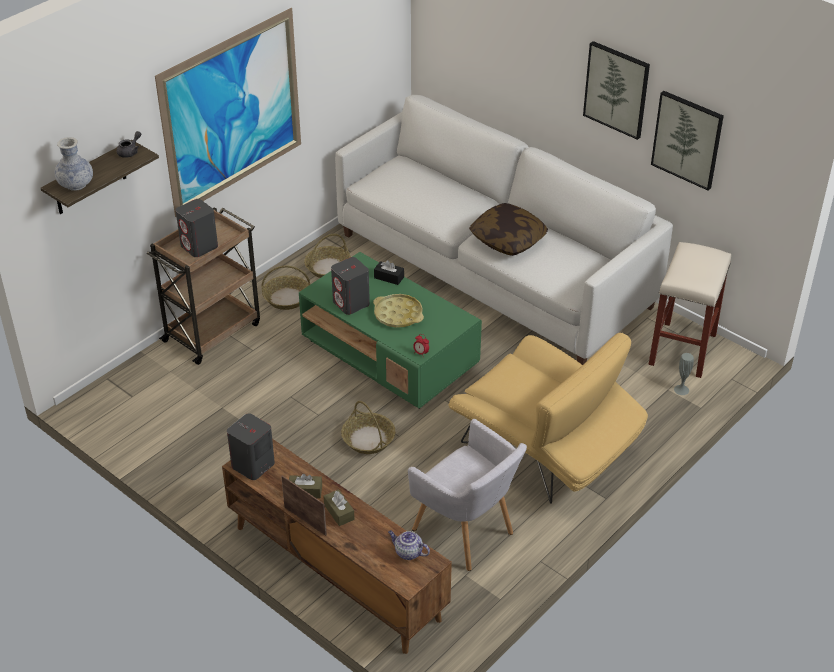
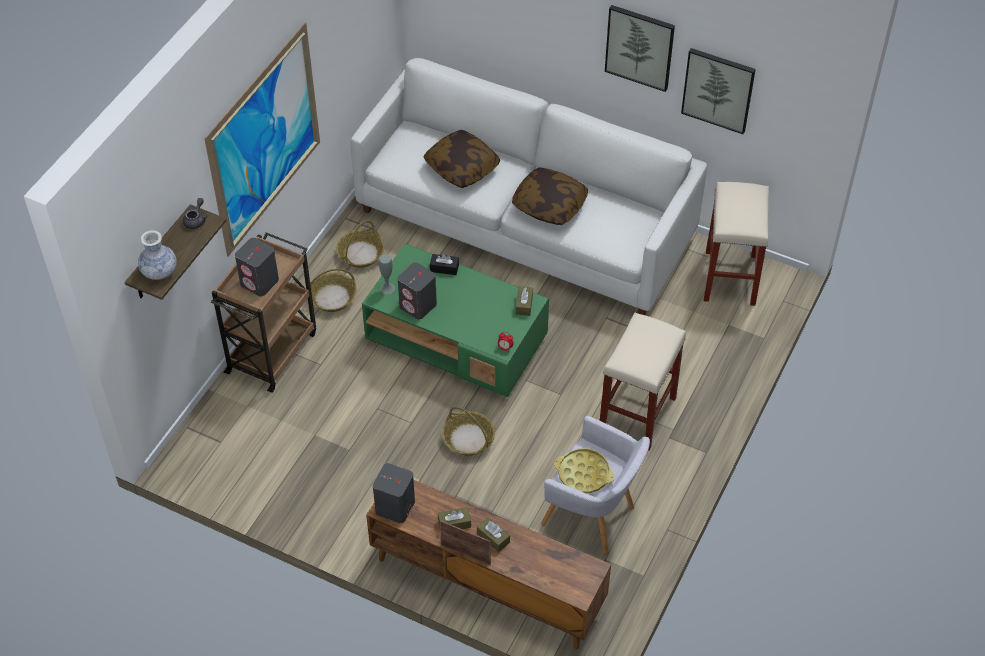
camera: 15 degrees left, 10 degrees up
(398, 314) = (468, 309): yellow tray -> yellow tray (583, 474)
(408, 552) = (569, 564): teapot -> none
(435, 197) = (462, 168): none -> pillow
(454, 320) = (524, 304): none -> brown tissue box
(546, 451) = (637, 415): yellow armchair -> beige stool
(681, 390) = (741, 322): grey vase -> grey vase (387, 288)

